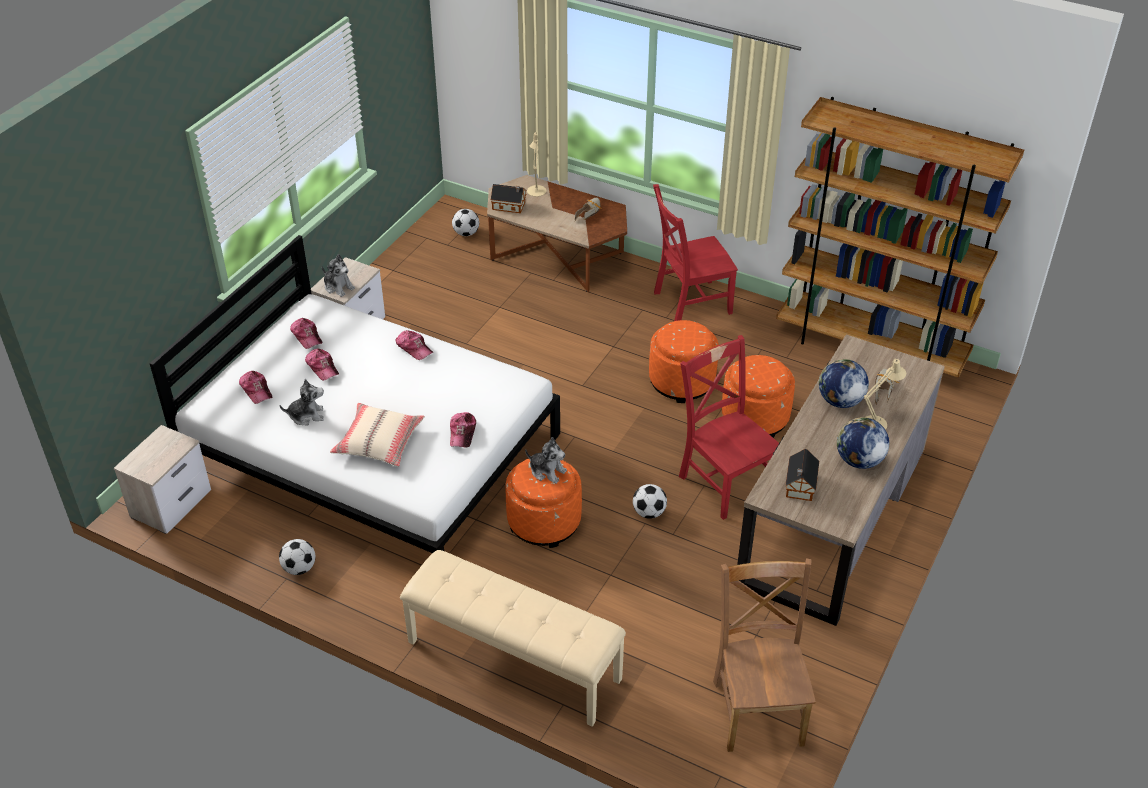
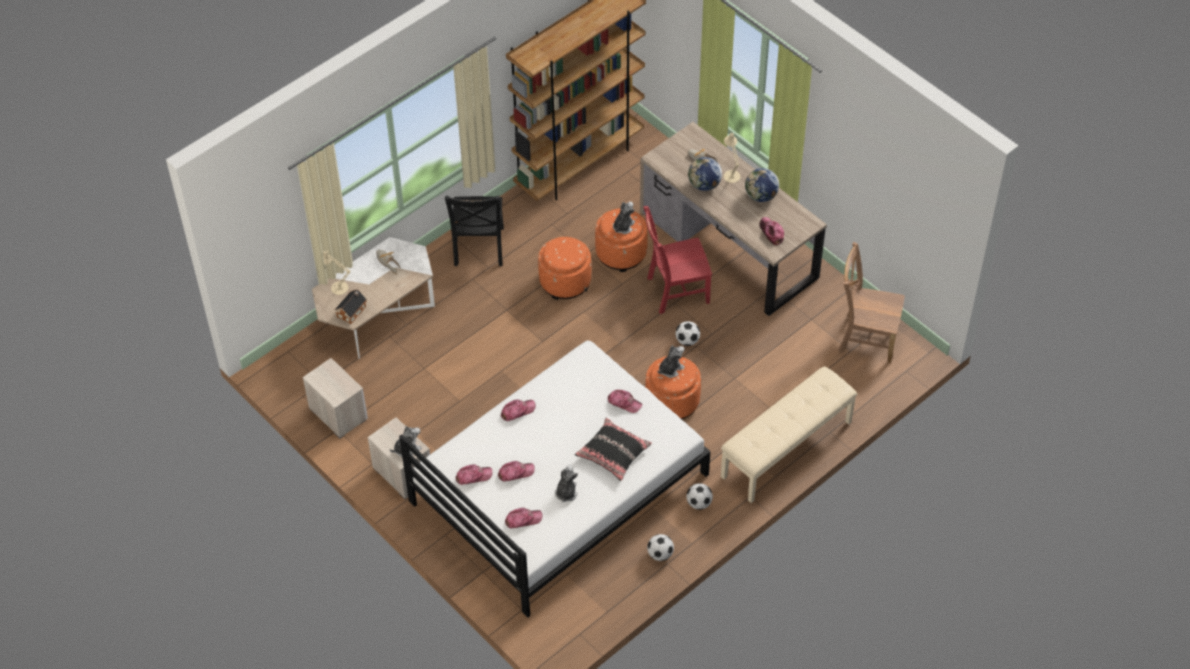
camera: 70 degrees left, 10 degrees up
(172, 503) = (560, 626): nightstand -> nightstand (337, 413)
(379, 442) = (613, 453): beige pillow -> black pillow
(466, 233) = (311, 366): football -> football (699, 503)
(556, 257) = (377, 314): brown coffee table -> white coffee table
(689, 303) = (479, 248): red chair -> black chair
(756, 374) = (623, 226): none -> plush toy
(799, 486) = (771, 232): toy house -> cap

